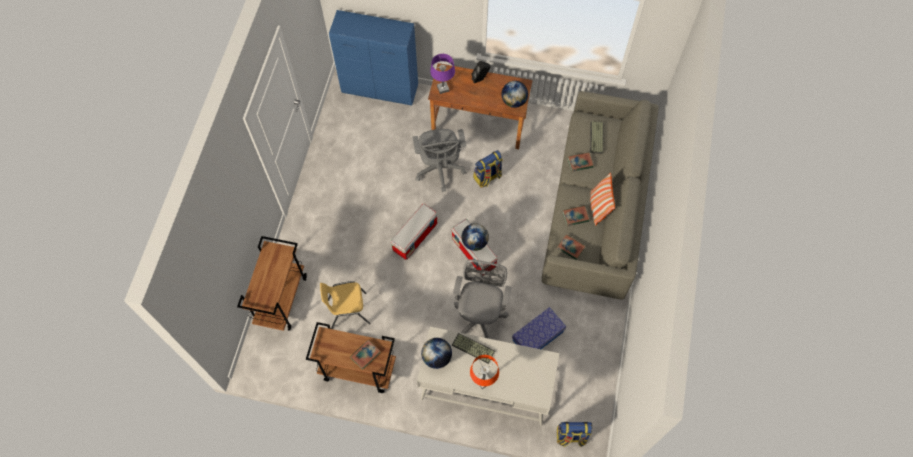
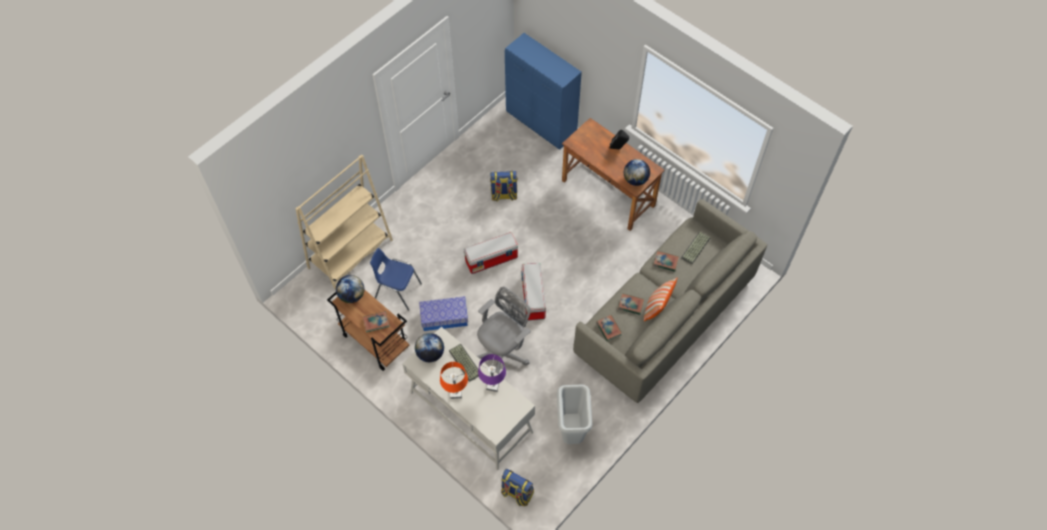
camera: 30 degrees right, 5 degrees down
(281, 299) = (350, 254): brown cart -> beige bookcase
(348, 311) = (397, 291): yellow chair -> blue chair
(439, 170) = (548, 215): grey office chair -> none
(443, 88) = (580, 141): purple table lamp -> purple table lamp (492, 385)
(474, 242) = (533, 285): globe -> globe (352, 295)
(487, 177) = (586, 241): backpack -> backpack (504, 195)
(537, 336) = (543, 395): storage box -> storage box (444, 317)
(583, 355) = (572, 432): none -> grey trash can

